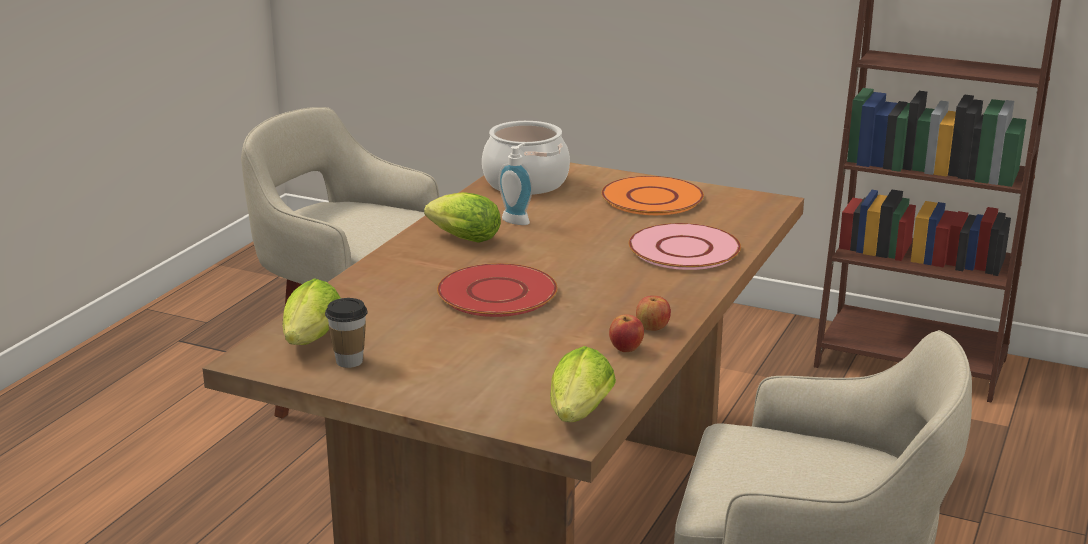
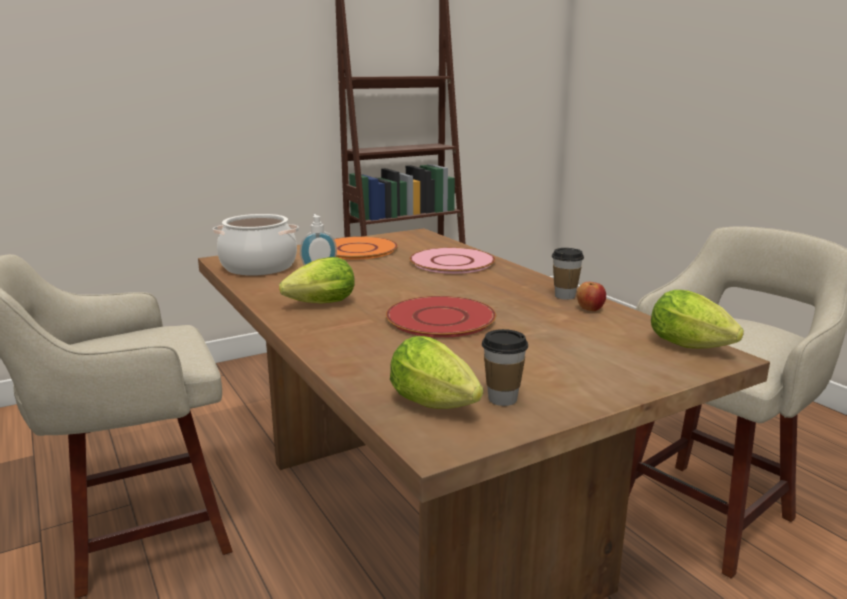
camera: 55 degrees left, 5 degrees down
(652, 328) = (564, 296): apple -> cup

